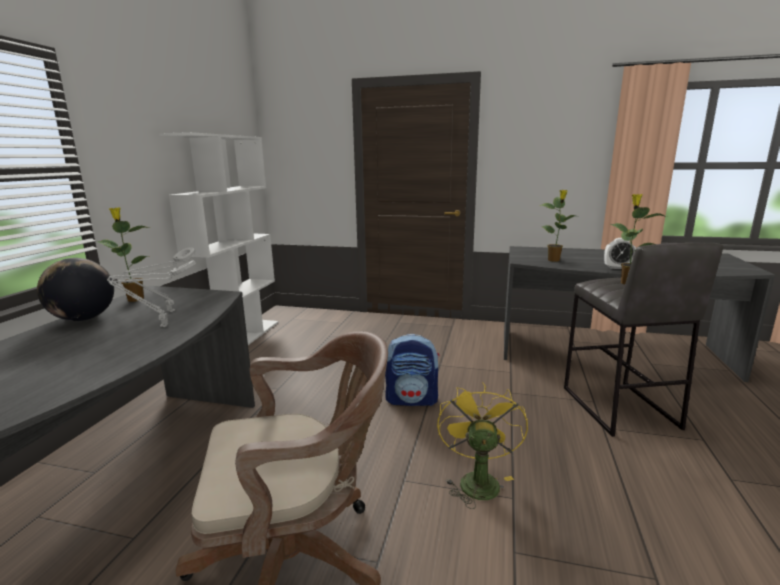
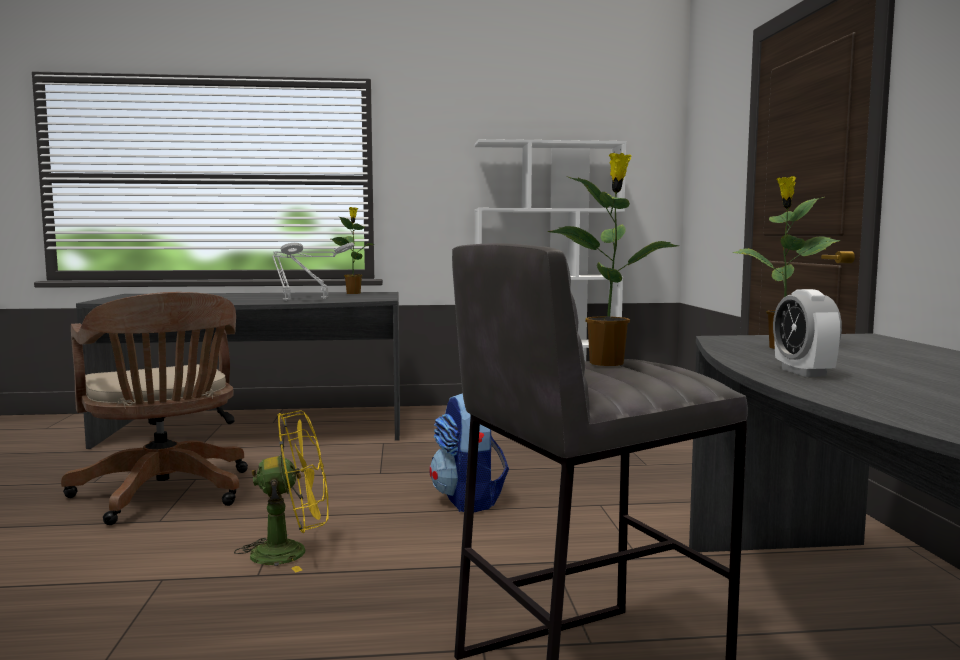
camera: 70 degrees right, 10 degrees down
(83, 319) = (298, 293): globe -> none

